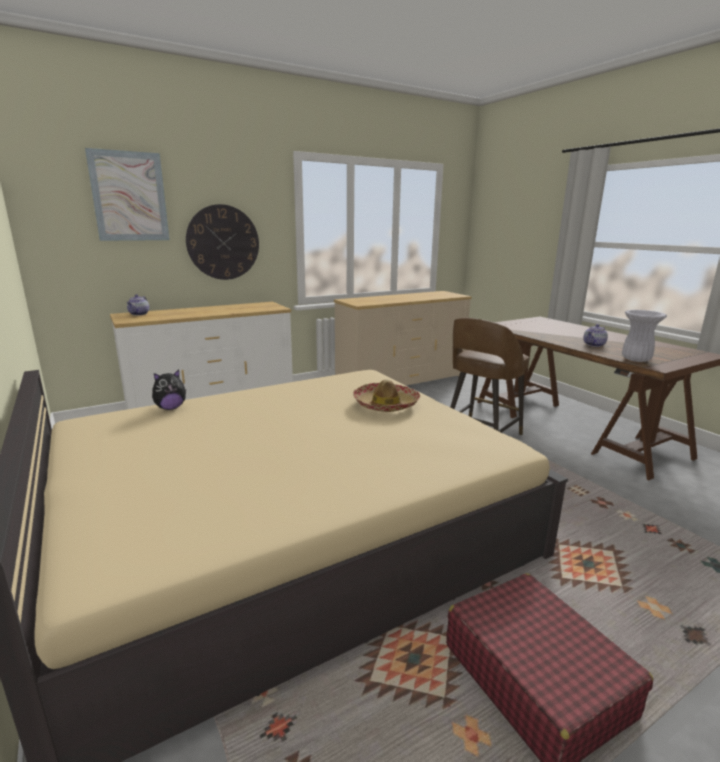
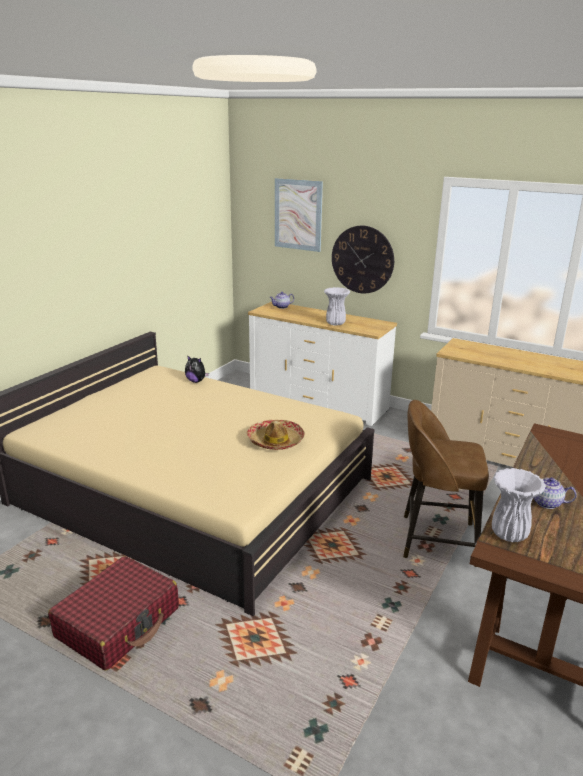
camera: 60 degrees right, 5 degrees up
(233, 311) = (335, 324): none -> white vase

